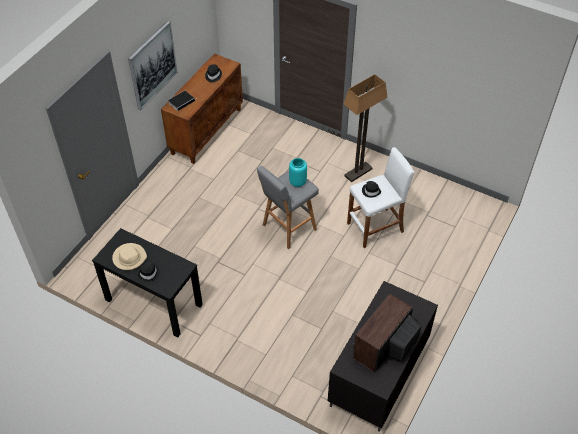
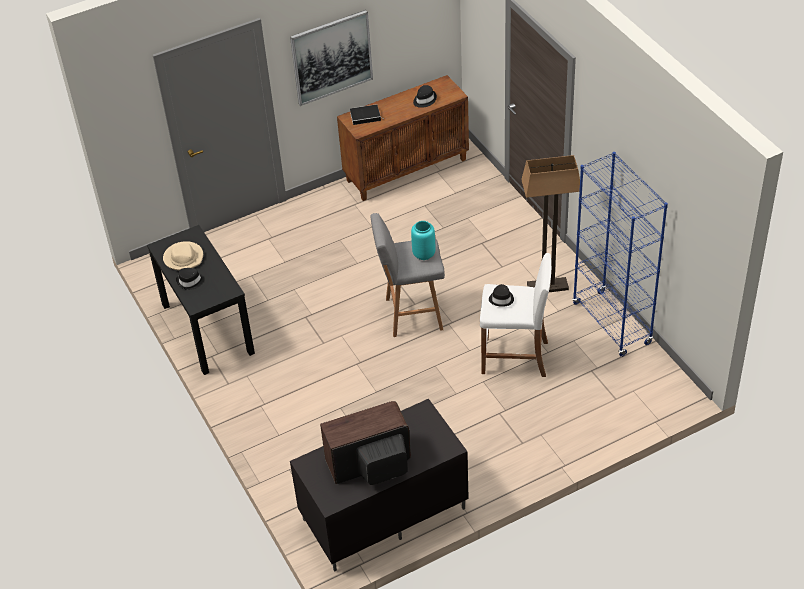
camera: 35 degrees right, 5 degrees down
(414, 179) = (612, 323): none -> blue bookcase

